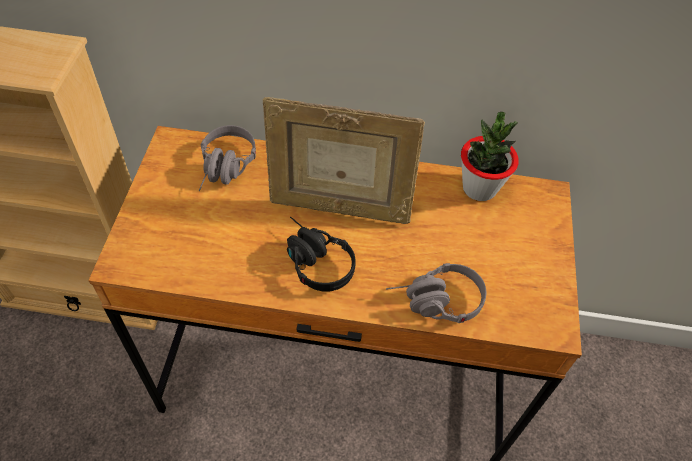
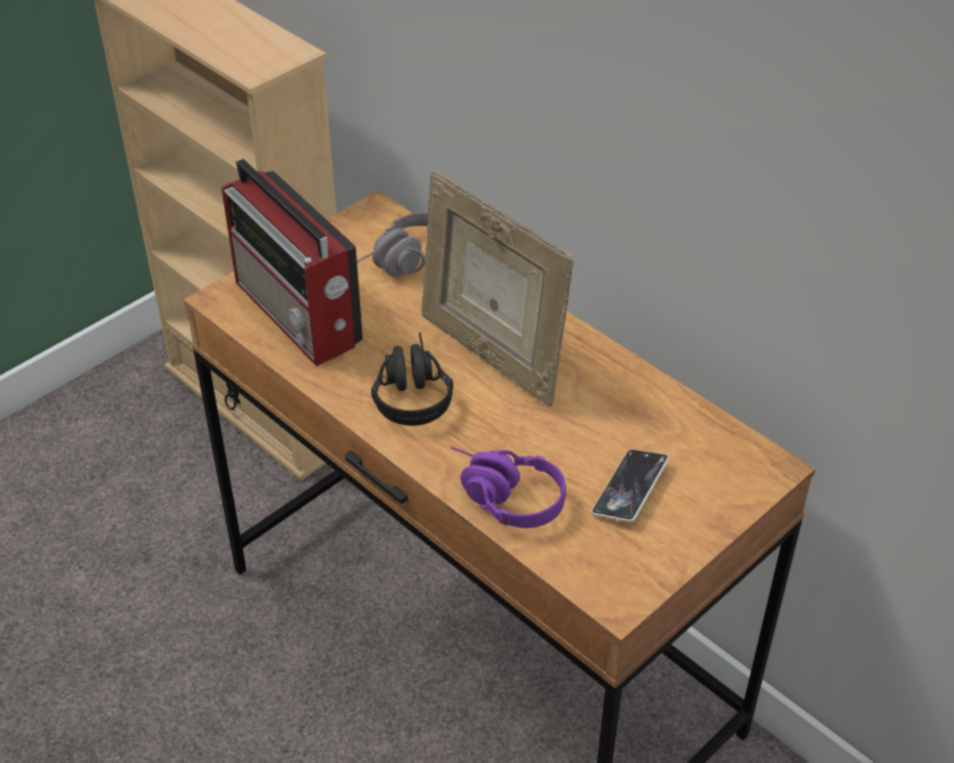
camera: 40 degrees right, 10 degrees down
(187, 246) = (299, 315): none -> radio
(434, 303) = (501, 497): grey headphones -> purple headphones
(479, 188) = (682, 417): potted plant -> none
(496, 252) = (630, 490): none -> phone

